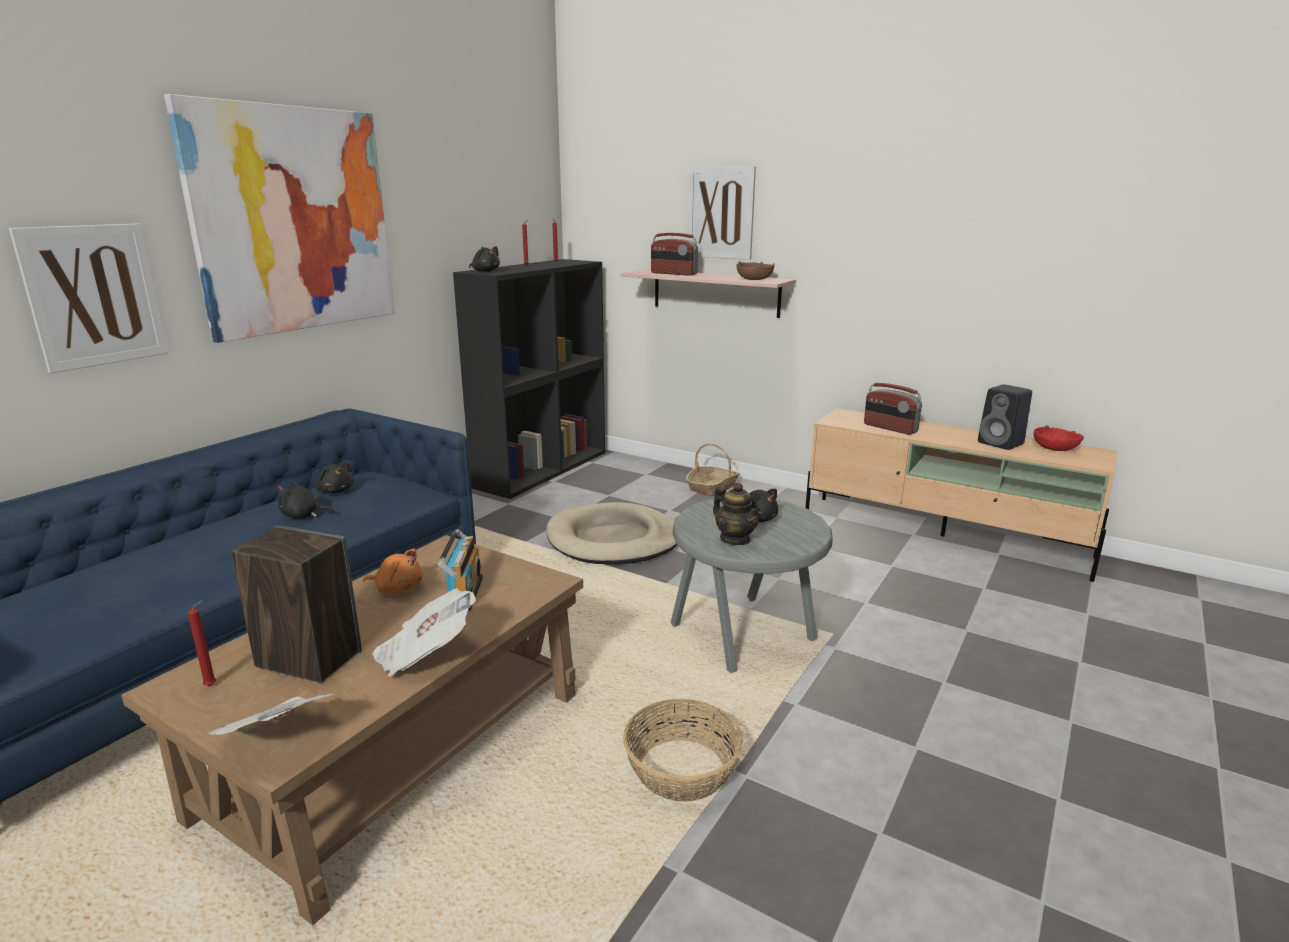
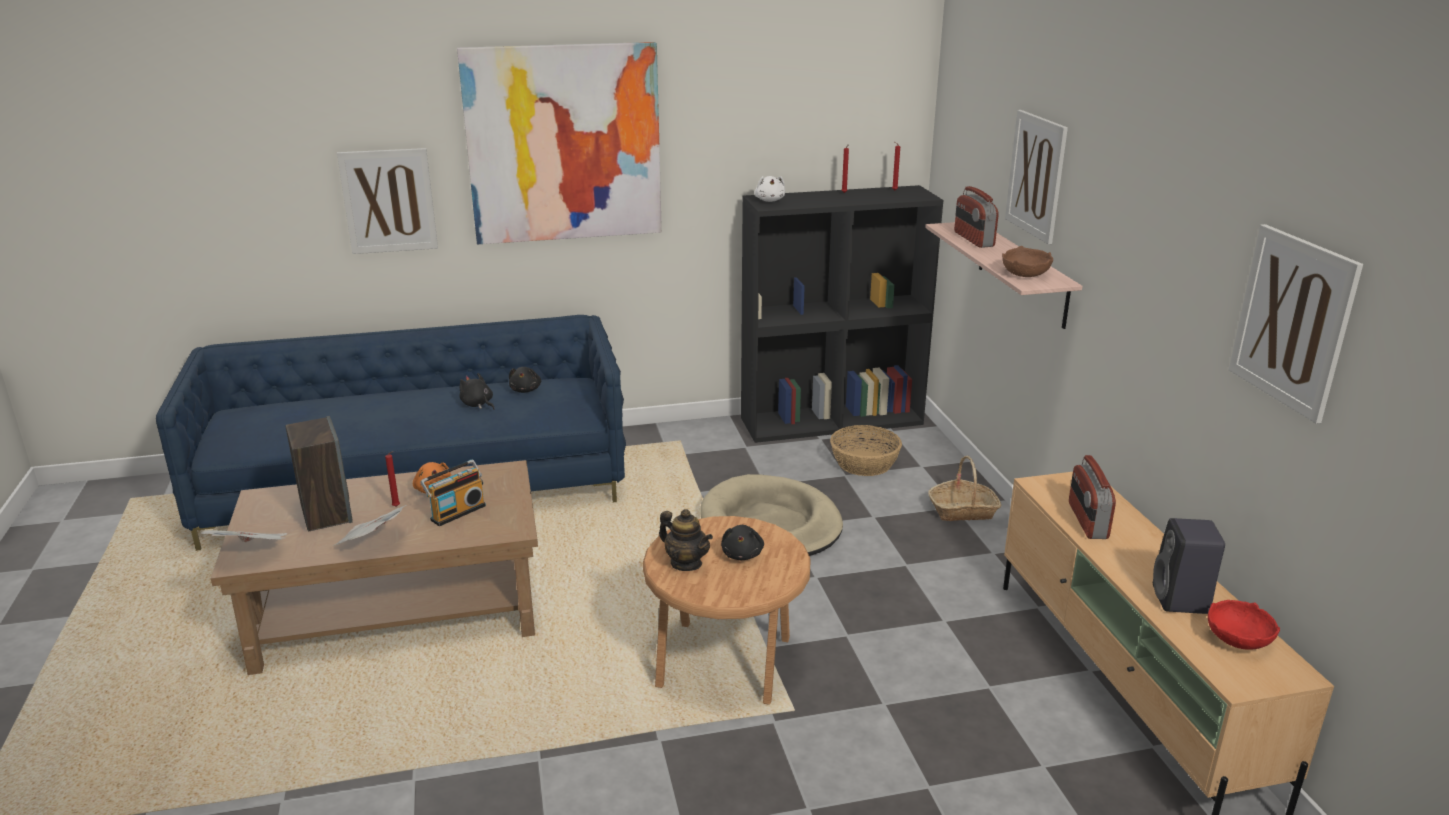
camera: 45 degrees right, 5 degrees up
(212, 685) = (273, 506): red candle -> red candle (397, 507)
(485, 271) = (770, 200): black plush toy -> white plush toy
(680, 770) = (511, 726): basket -> basket (864, 463)
(735, 539) = (686, 563): teapot -> teapot turned 60 degrees counterclockwise
(745, 633) = (727, 664): grey side table -> brown side table
(1034, 234) = (1292, 321): none -> picture

